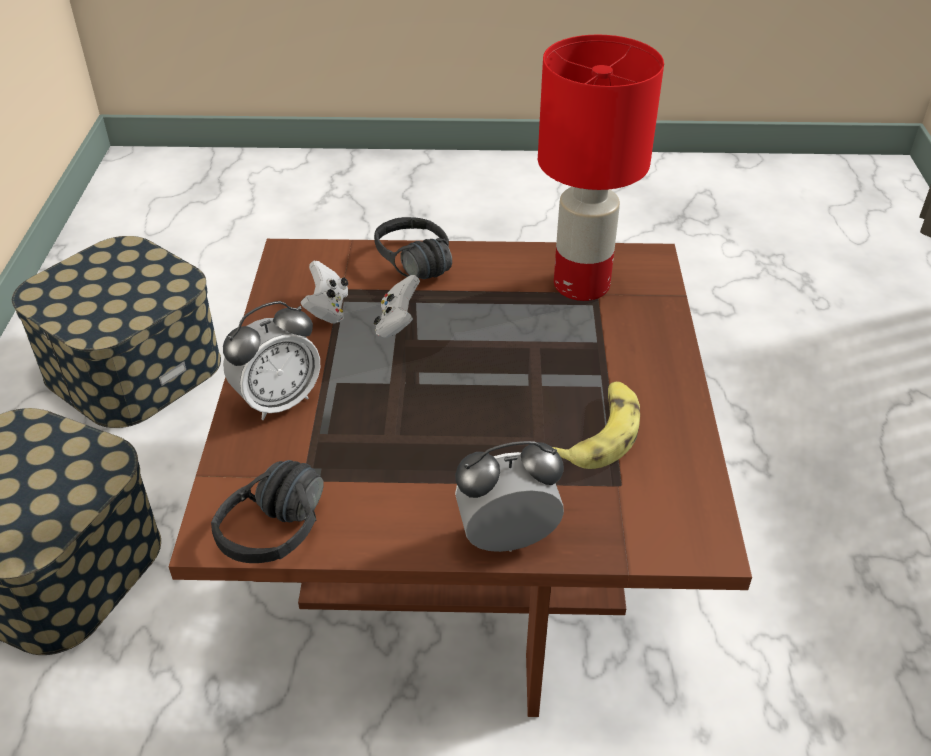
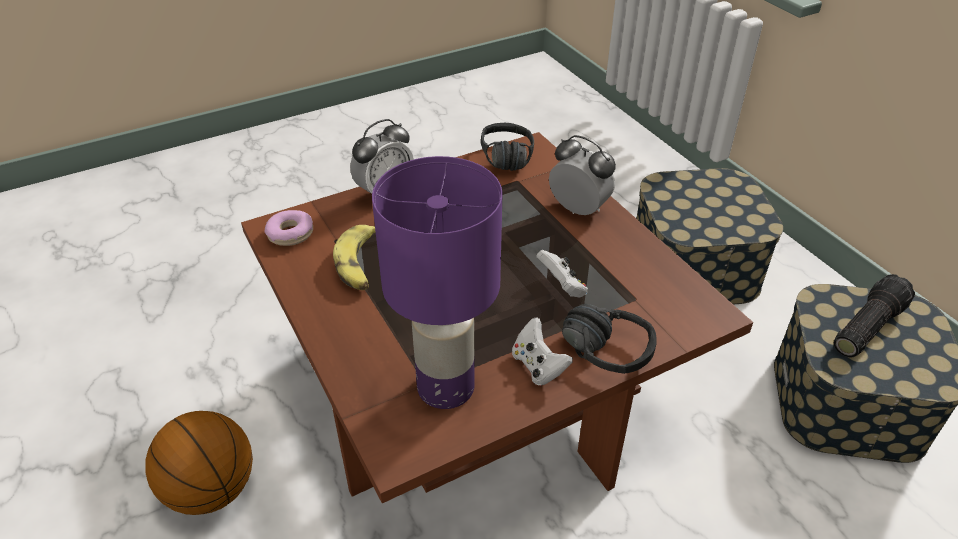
camera: 150 degrees right, 0 degrees up
(103, 299) = (865, 326): none -> flashlight
(278, 401) = (578, 209): alarm clock -> alarm clock turned 105 degrees clockwise
(327, 309) = (623, 278): white game controller -> white game controller (538, 366)
(582, 286) = (444, 386): red table lamp -> purple table lamp
(679, 519) = (290, 234): none -> donut
(809, 552) = (211, 489): none -> basketball

